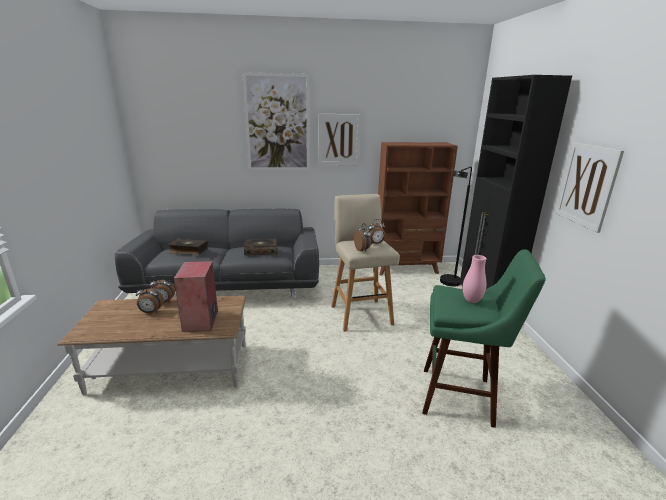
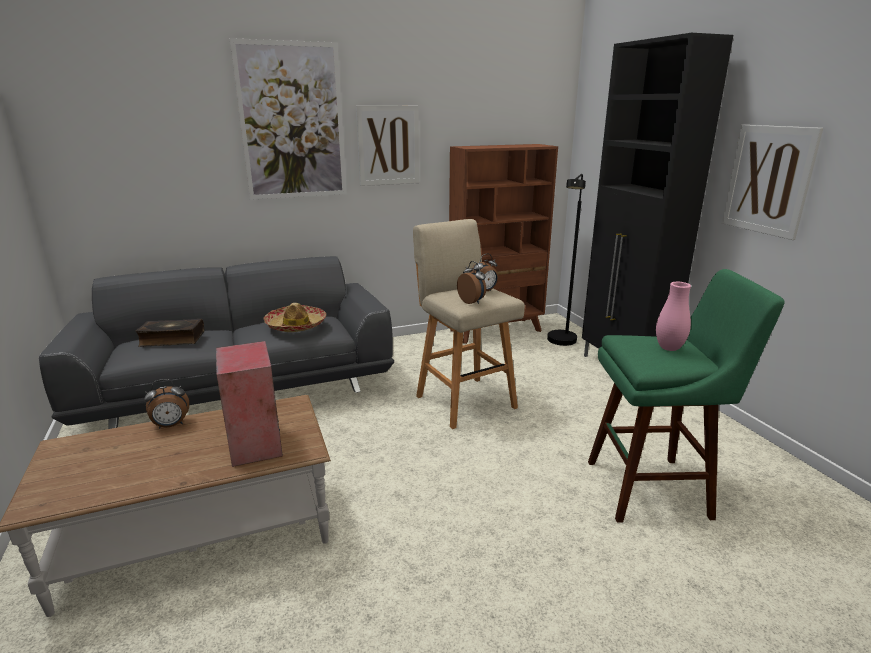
camera: 15 degrees left, 0 degrees up
(151, 312) = (156, 445): alarm clock -> none
(261, 251) = (296, 325): book -> hat

